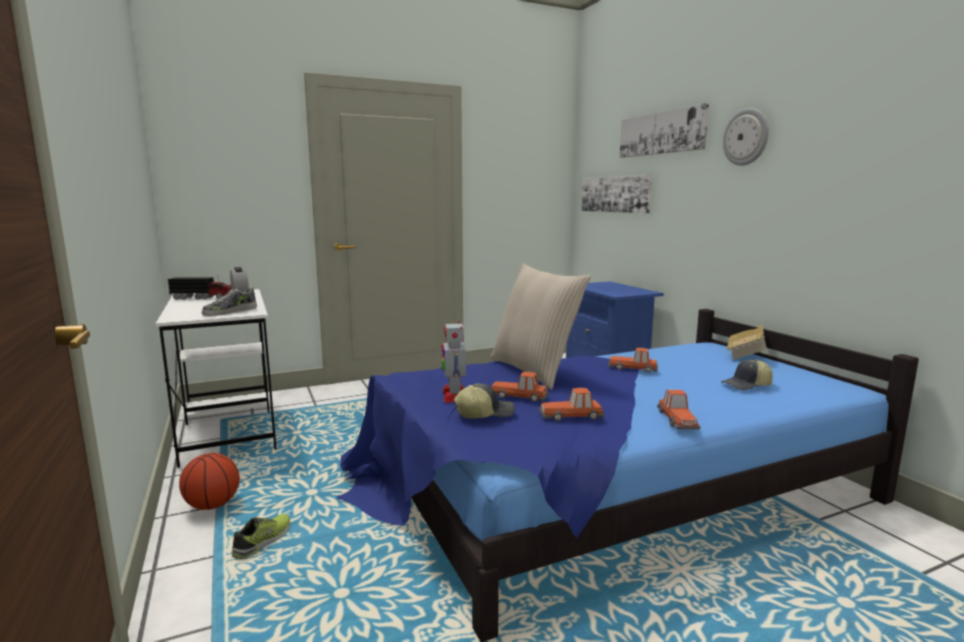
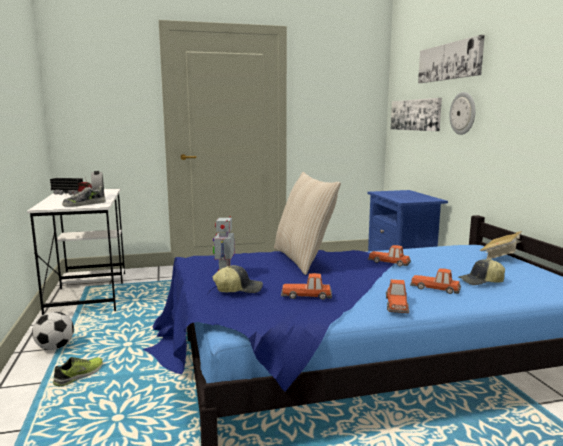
camera: 10 degrees right, 0 degrees up
(212, 505) = (55, 347): basketball -> football
(519, 396) = (276, 278): toy car -> toy car (435, 288)
(746, 137) = (512, 64): wall clock -> wall clock (463, 113)

